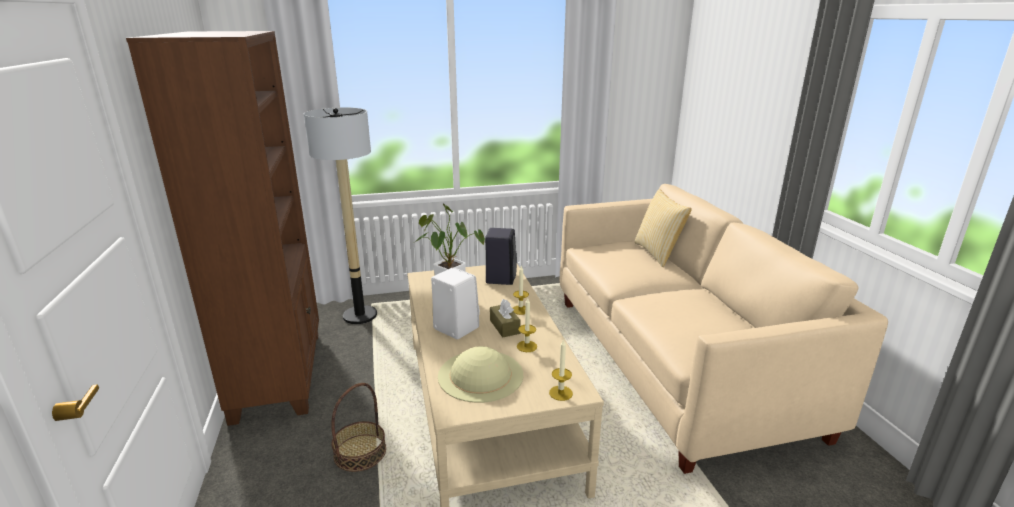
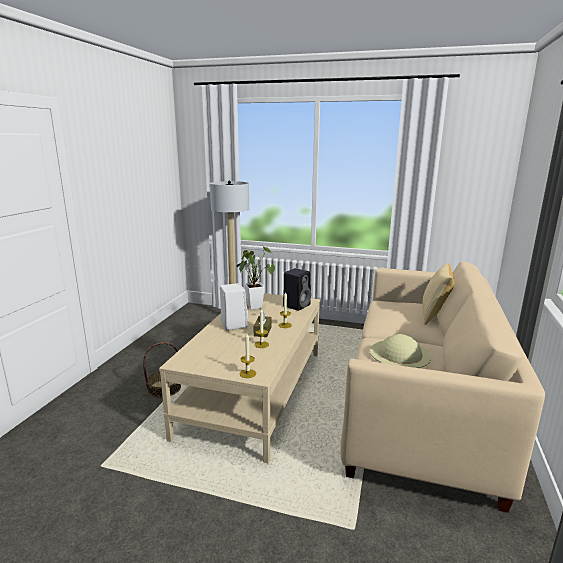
camera: 30 degrees right, 5 degrees down
(280, 373) = (164, 338): brown bookcase -> none
(480, 375) = (215, 351): beige hat -> beige hat (400, 354)

